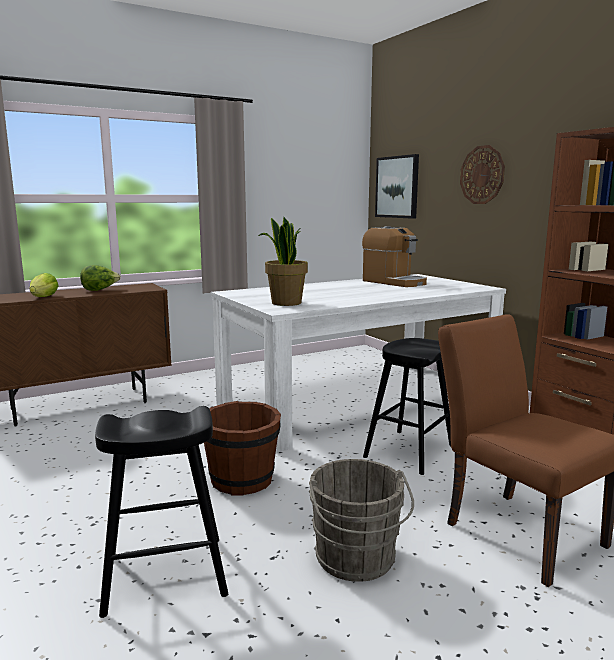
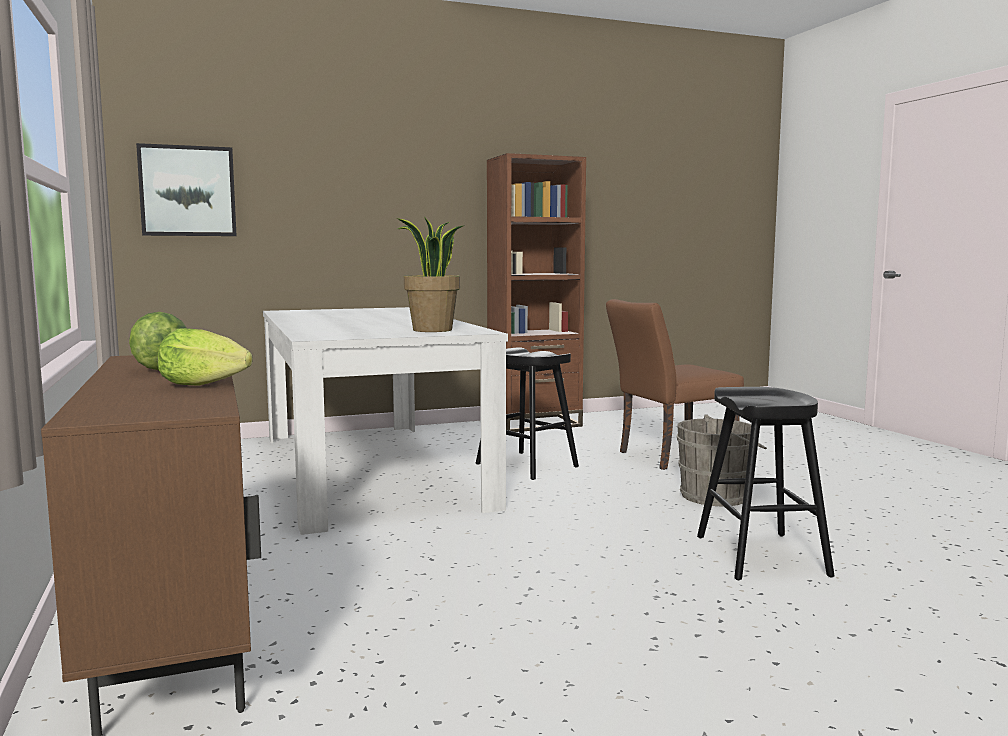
camera: 80 degrees left, 5 degrees down
(242, 480) = (573, 525): brown bucket -> none
(394, 282) = (322, 314): coffee machine -> none
(482, 175) = (349, 184): wall clock -> none

